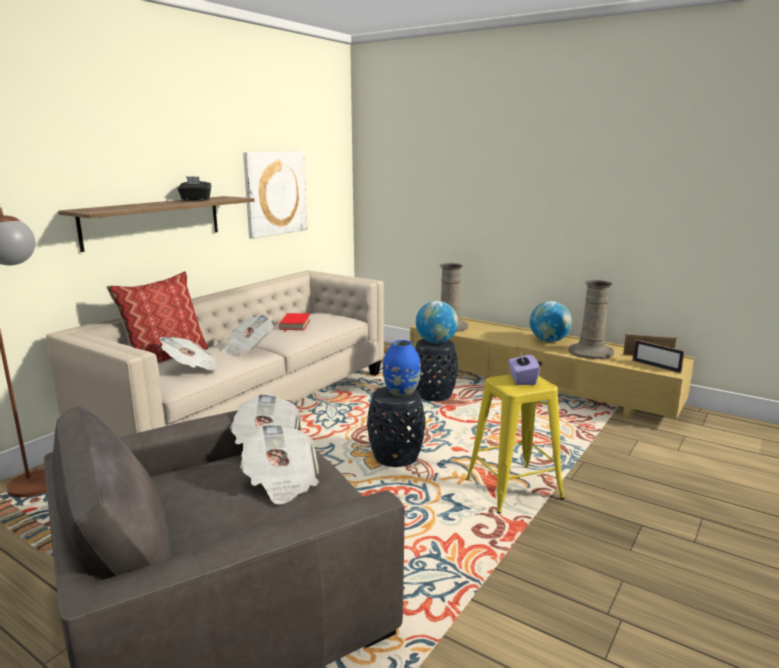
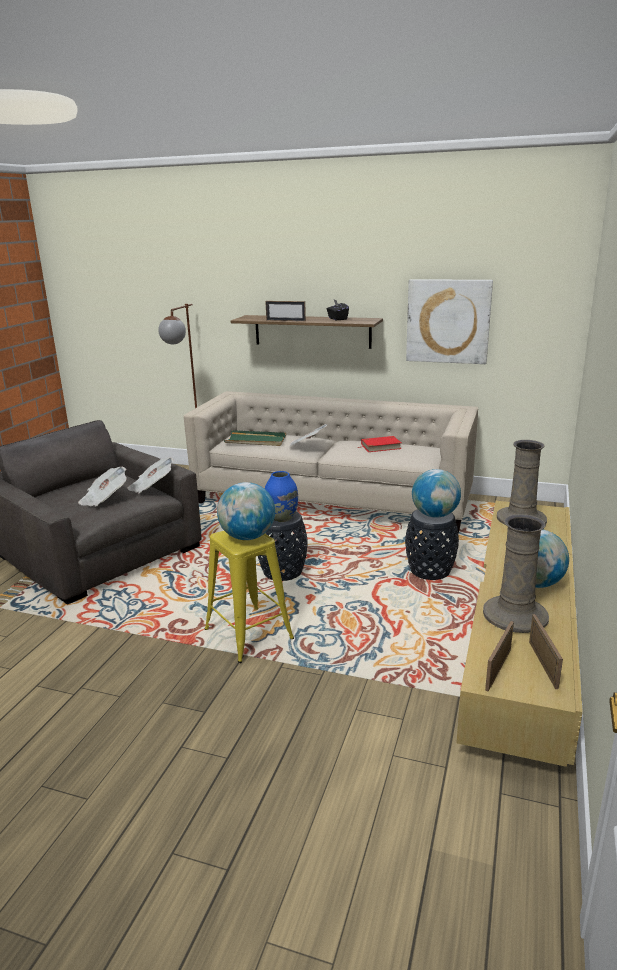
camera: 75 degrees right, 5 degrees up
(159, 206) = (285, 320): none -> picture frame
(165, 357) = (277, 431): pillow -> none
(191, 368) = (256, 441): newspaper -> green tray
(522, 379) = (248, 537): purple tissue box -> globe

